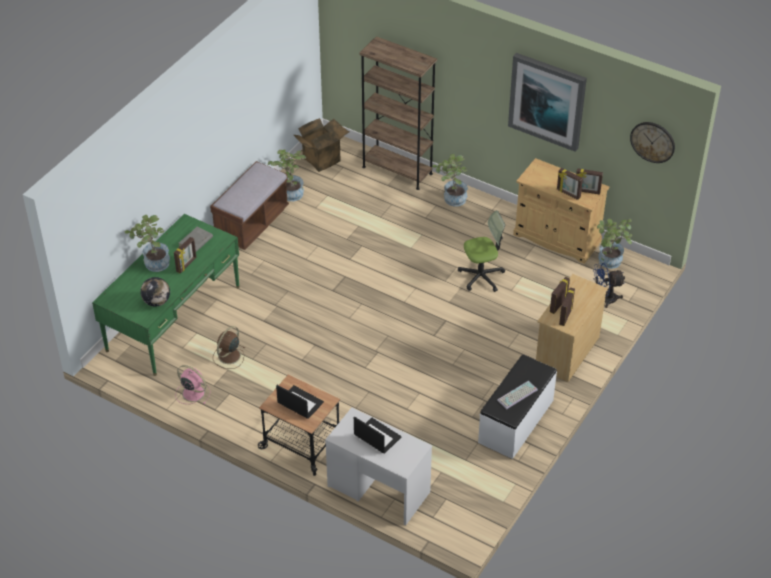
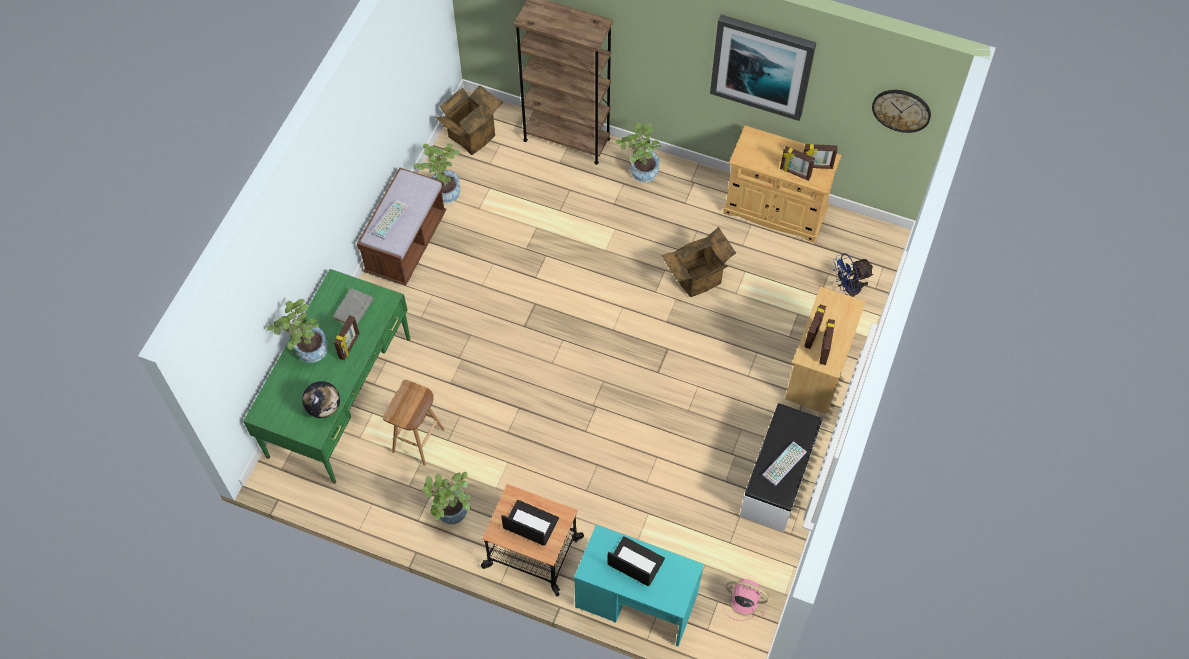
camera: 10 degrees left, 15 degrees up
(192, 392) = (385, 500): pink fan -> pink fan (743, 601)
(228, 356) = (418, 441): brown fan -> brown stool
(240, 192) = (390, 219): none -> keyboard
(378, 489) = (636, 601): white desk -> turquoise desk
(481, 276) = (697, 279): office chair -> cardboard box
(609, 263) = (843, 237): potted plant -> potted plant (451, 515)

